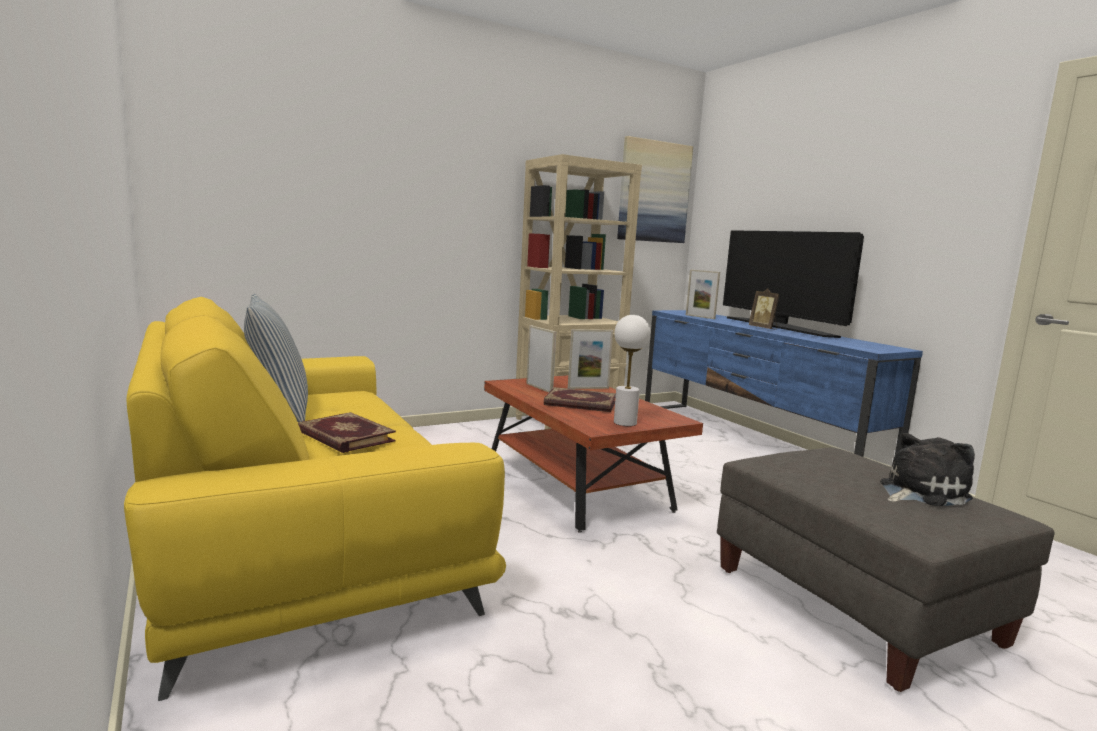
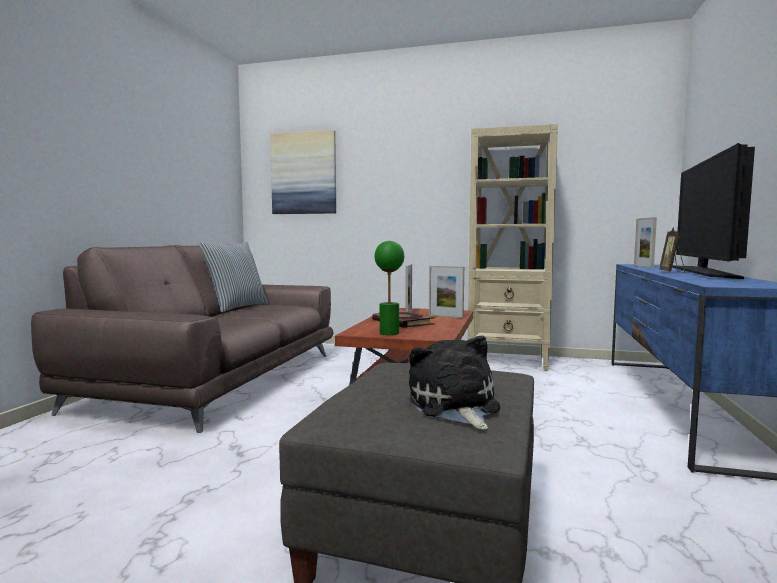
camera: 45 degrees right, 5 degrees down
(299, 535) = (217, 379): yellow sofa -> brown sofa
(344, 437) = (219, 318): book -> none
(625, 422) = (389, 333): white table lamp -> green table lamp
(653, 192) = (623, 149): picture -> picture (304, 173)
(919, 492) = (454, 406): plush toy -> plush toy turned 120 degrees counterclockwise

